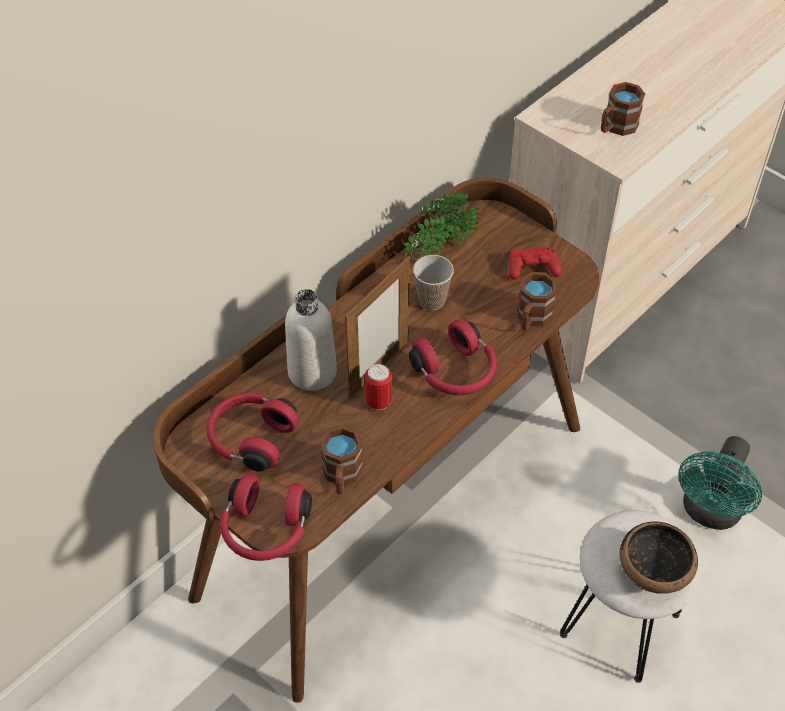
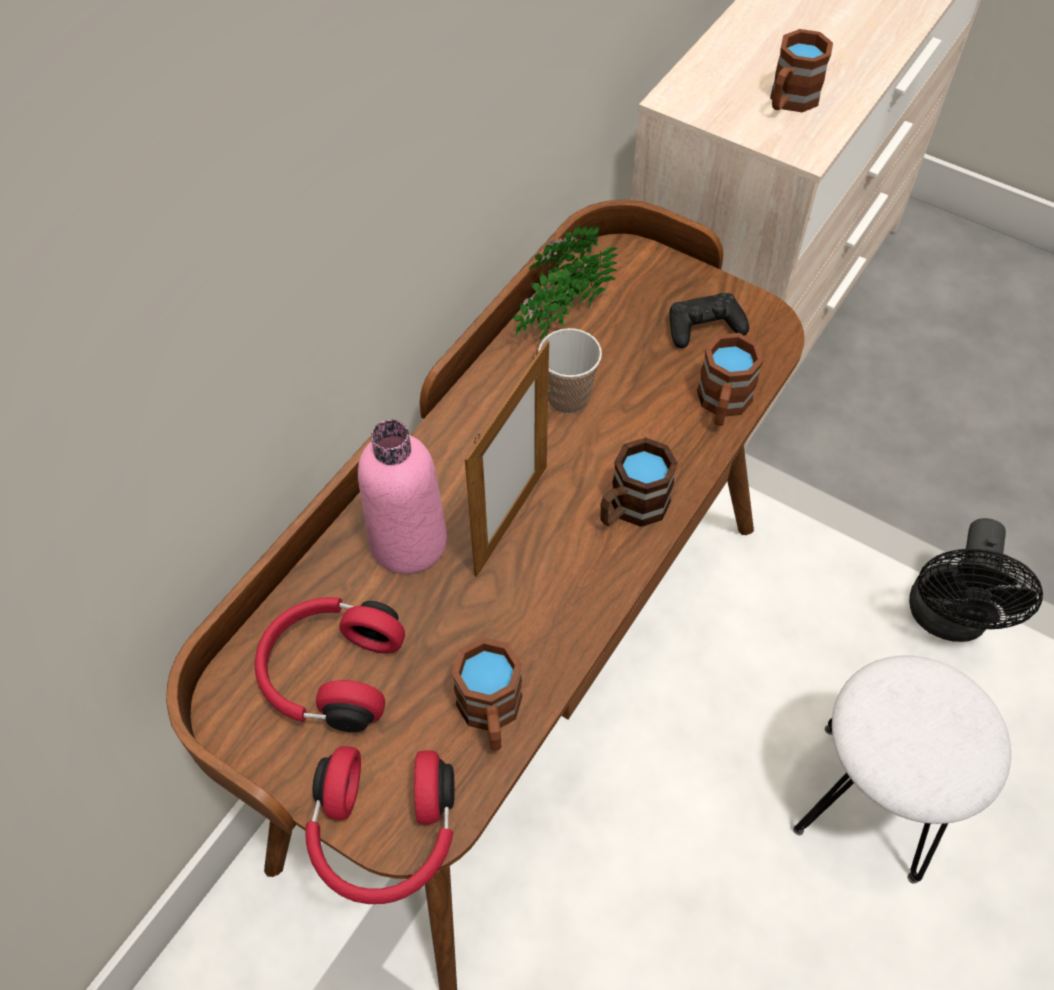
camera: 10 degrees left, 5 degrees up
(312, 372) = (408, 542): white bottle -> pink bottle
(378, 402) = (522, 576): can -> none
(456, 373) = (630, 509): red headphones -> brown mug
(533, 268) = (704, 327): red game controller -> black game controller
(654, 571) = (949, 750): bowl -> none
(709, 513) = (947, 619): turquoise fan -> black fan

